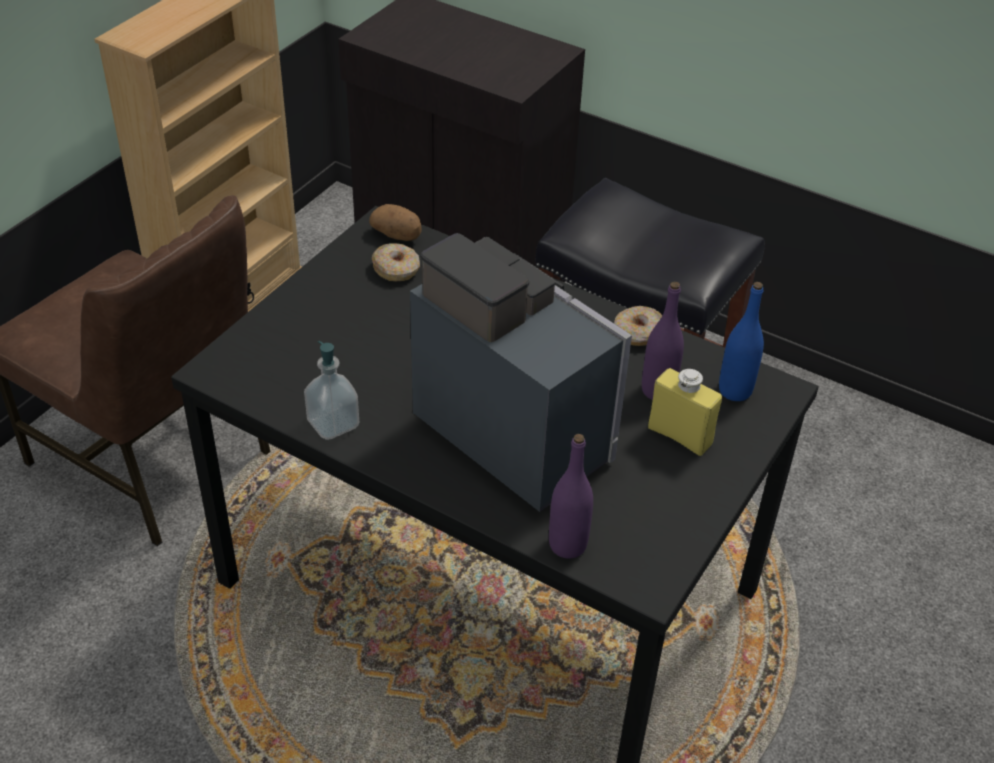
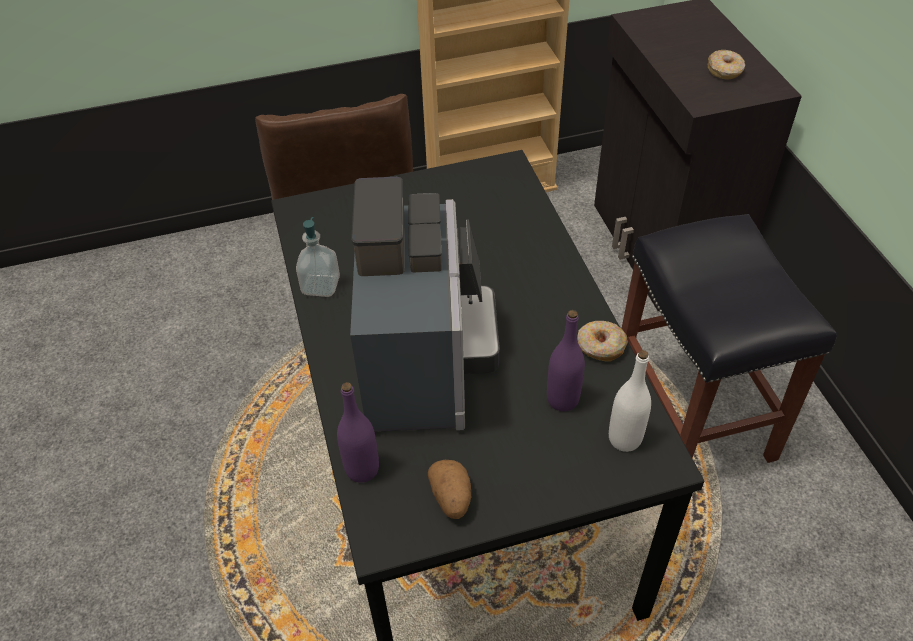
camera: 45 degrees right, 5 degrees up
(396, 269) = (482, 202): donut -> donut (724, 71)
(397, 235) = (511, 178): potato -> potato (451, 498)
(680, 436) = (537, 445): yellow bottle -> none
(735, 390) = (624, 439): blue bottle -> white bottle

